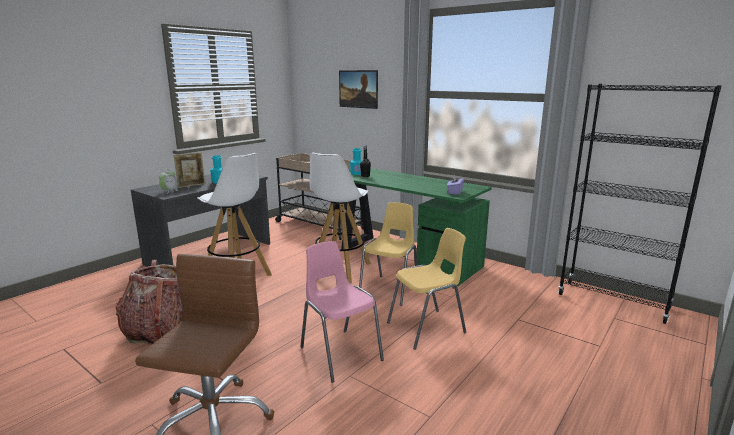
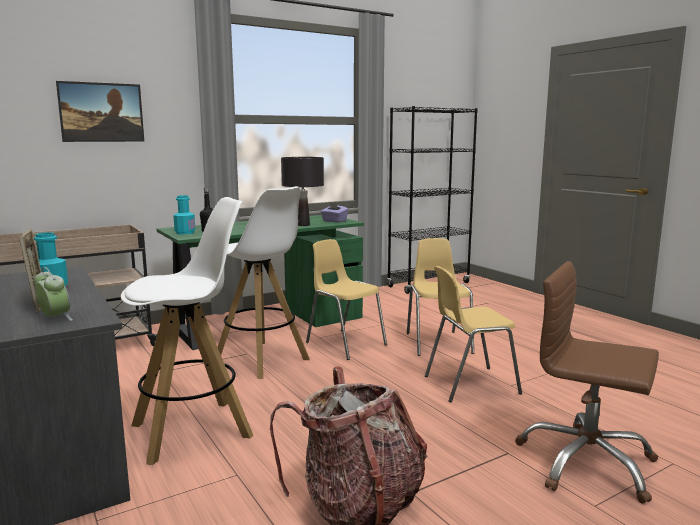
camera: 70 degrees left, 5 degrees down
(340, 353) = (469, 384): pink chair -> yellow chair
(422, 188) = (303, 225): none -> black table lamp

